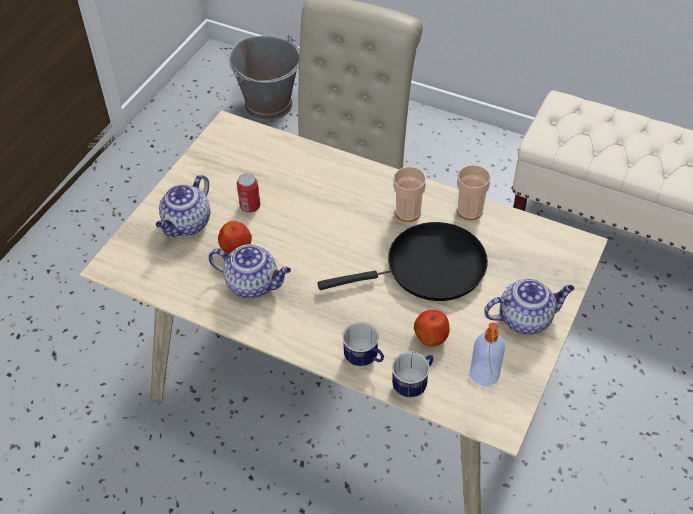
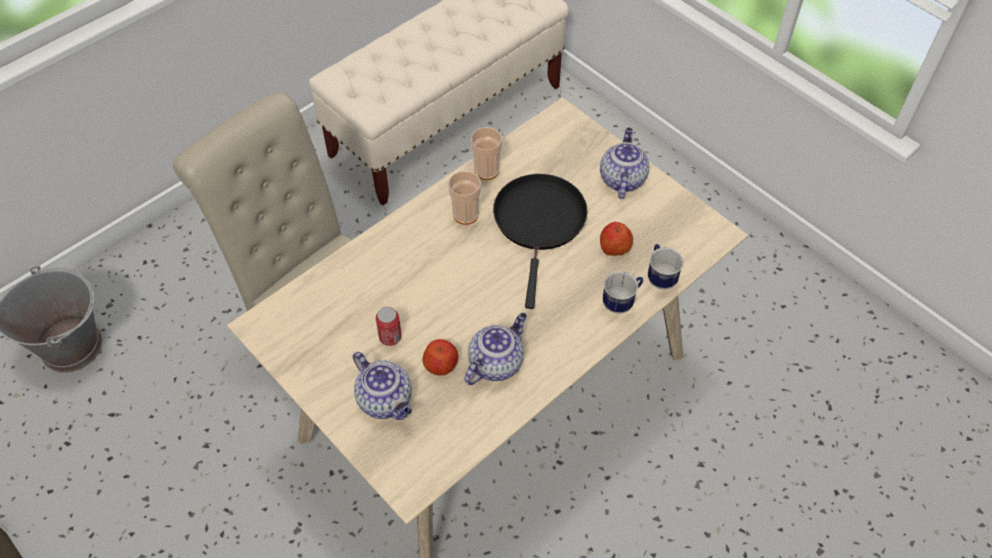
camera: 70 degrees left, 5 degrees up
(484, 375) = (667, 226): soap dispenser -> none

